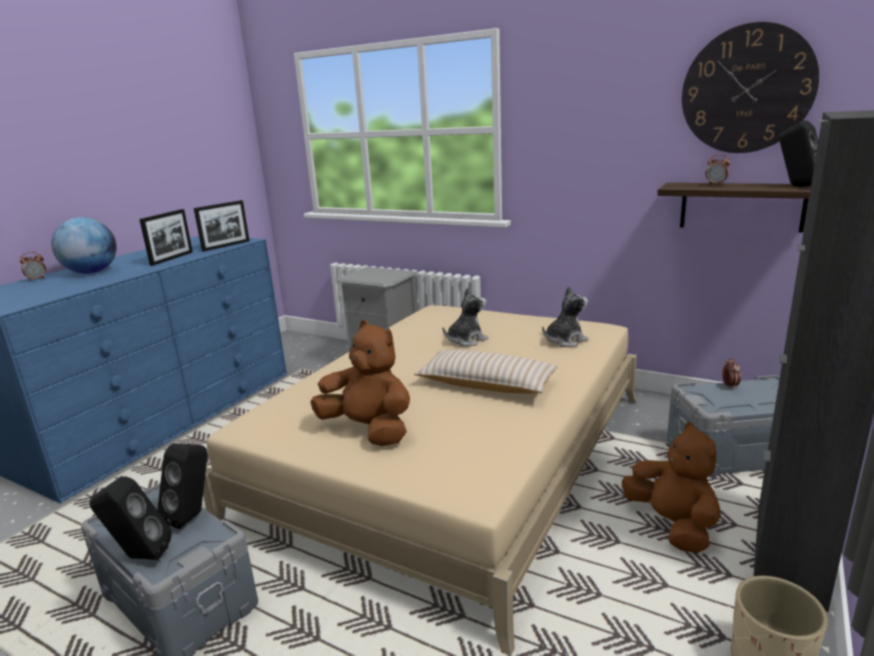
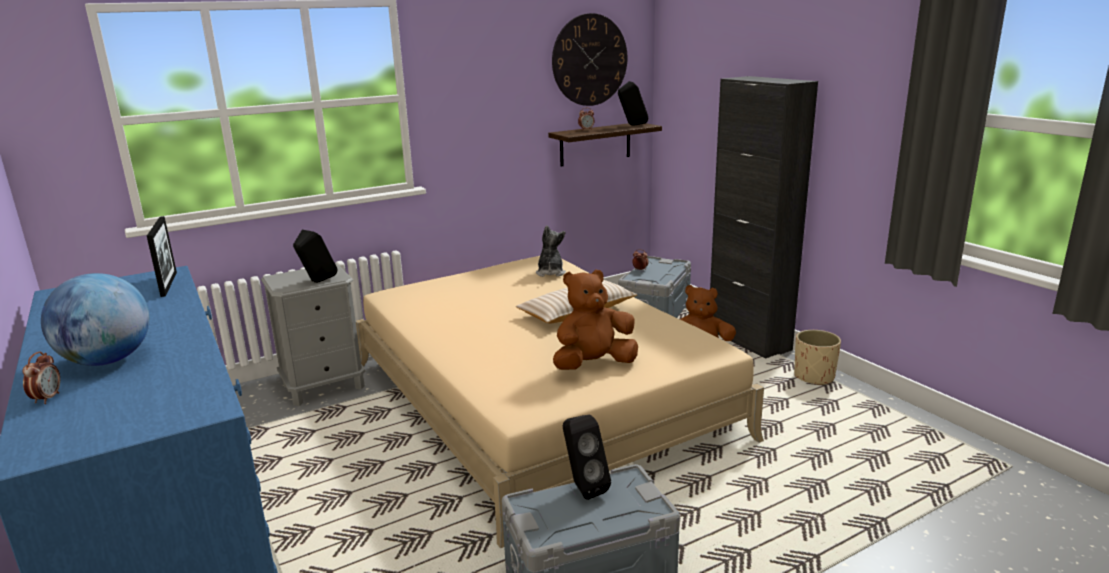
camera: 60 degrees left, 0 degrees up
(139, 556) = (620, 520): black speaker -> black speaker (317, 282)
(172, 258) = (160, 313): picture frame -> none
(466, 340) = (486, 299): plush toy -> none

